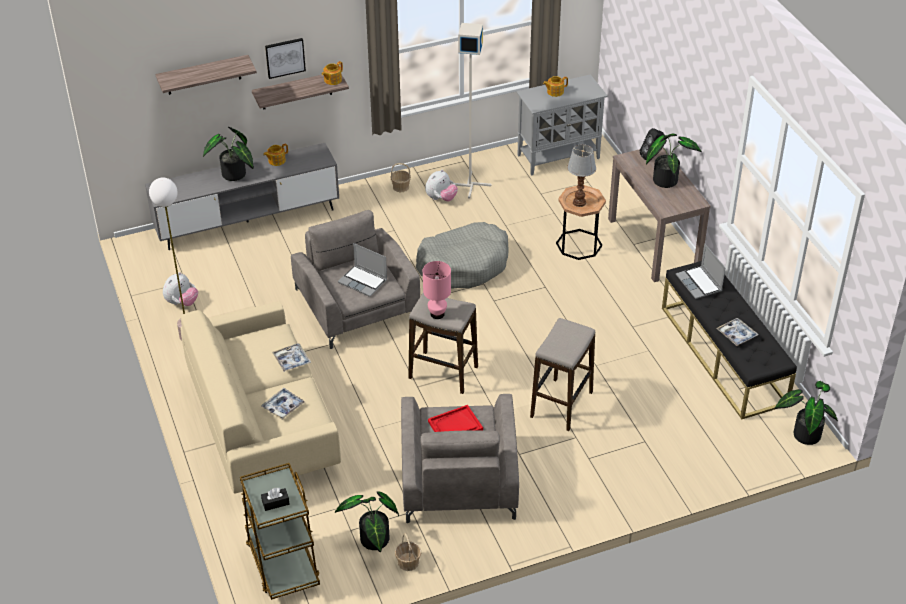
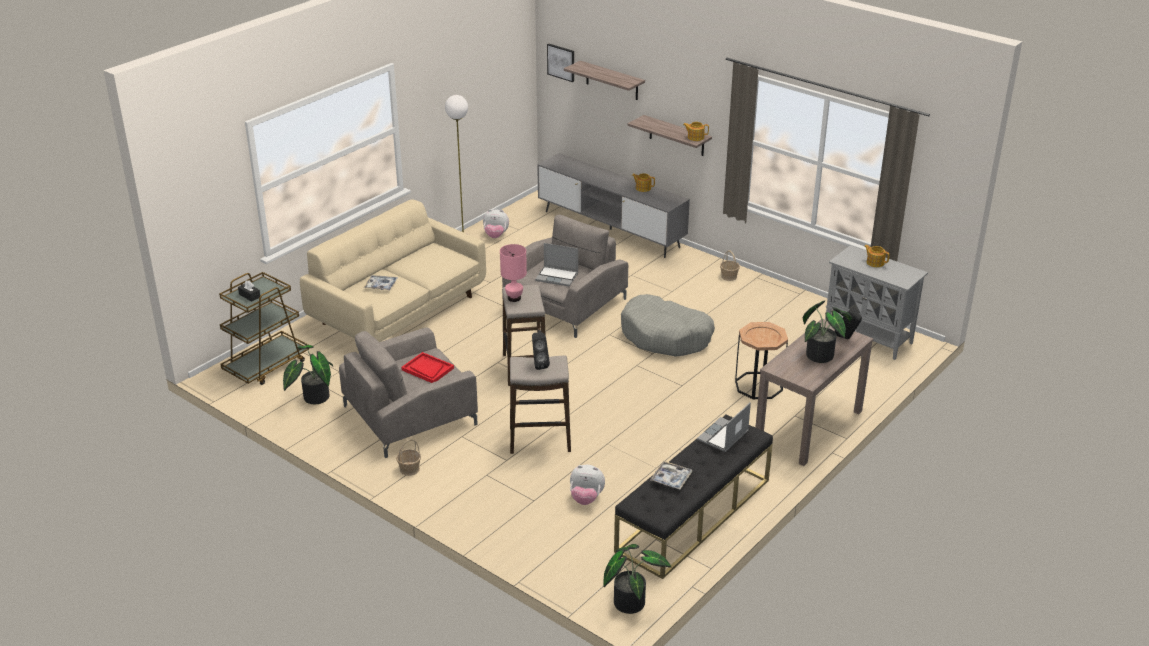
camera: 60 degrees right, 10 degrees down
(234, 176) = (605, 179): potted plant -> none
(285, 57) = (671, 99): picture -> picture (561, 62)
(291, 360) = (433, 273): tray -> none
(363, 281) = (557, 277): laptop -> laptop turned 75 degrees counterclockwise
(408, 562) = (302, 420): basket -> basket (409, 469)
(441, 198) = (737, 299): plush toy -> plush toy (586, 498)
(469, 184) = (772, 306): grey floor lamp -> none
(562, 339) = (538, 364): none -> black speaker
(579, 202) = (760, 336): table lamp -> none

